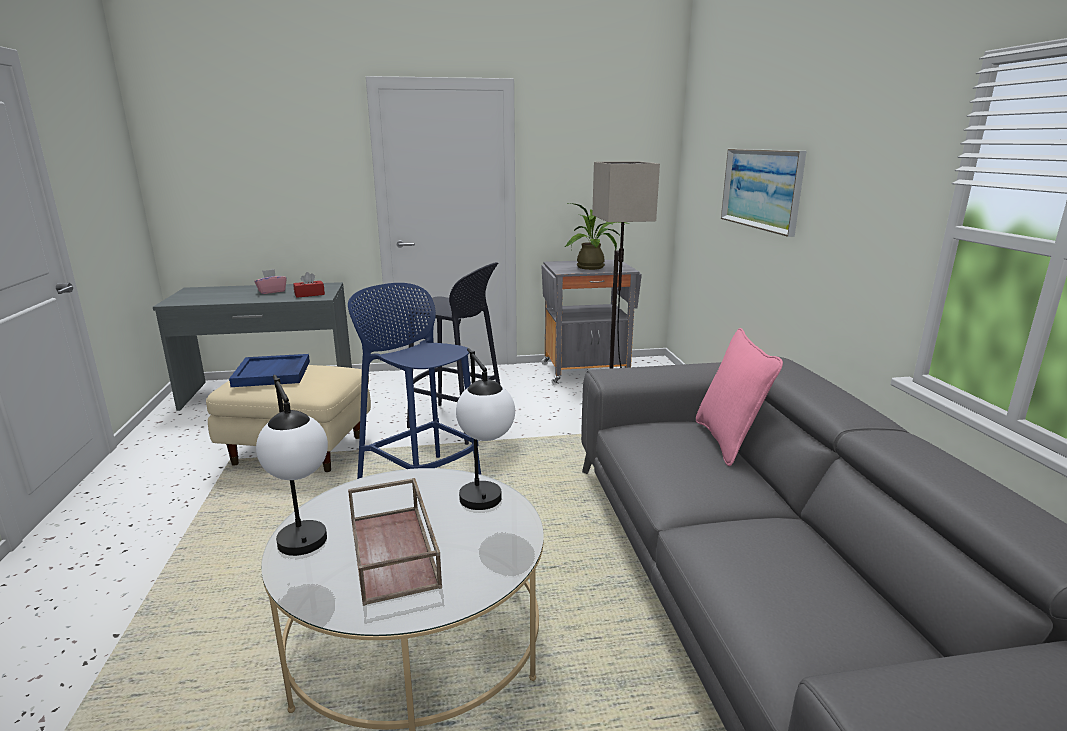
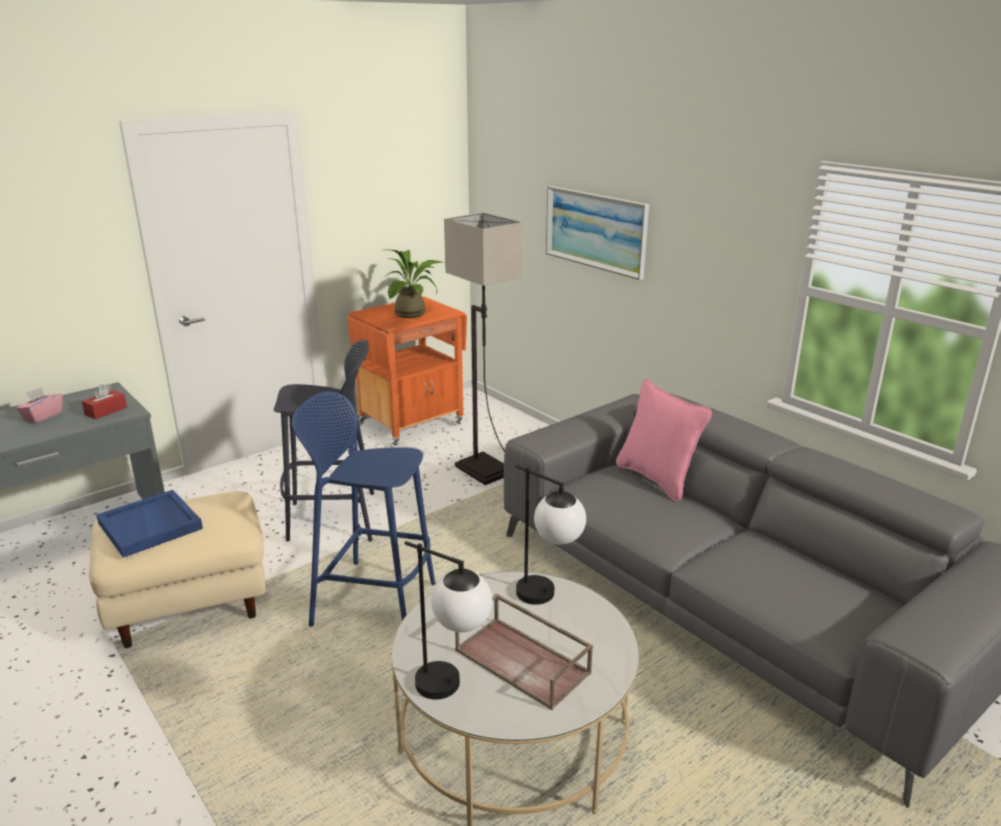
camera: 30 degrees left, 5 degrees up
(586, 372) = (412, 424): grey cart -> orange cart

